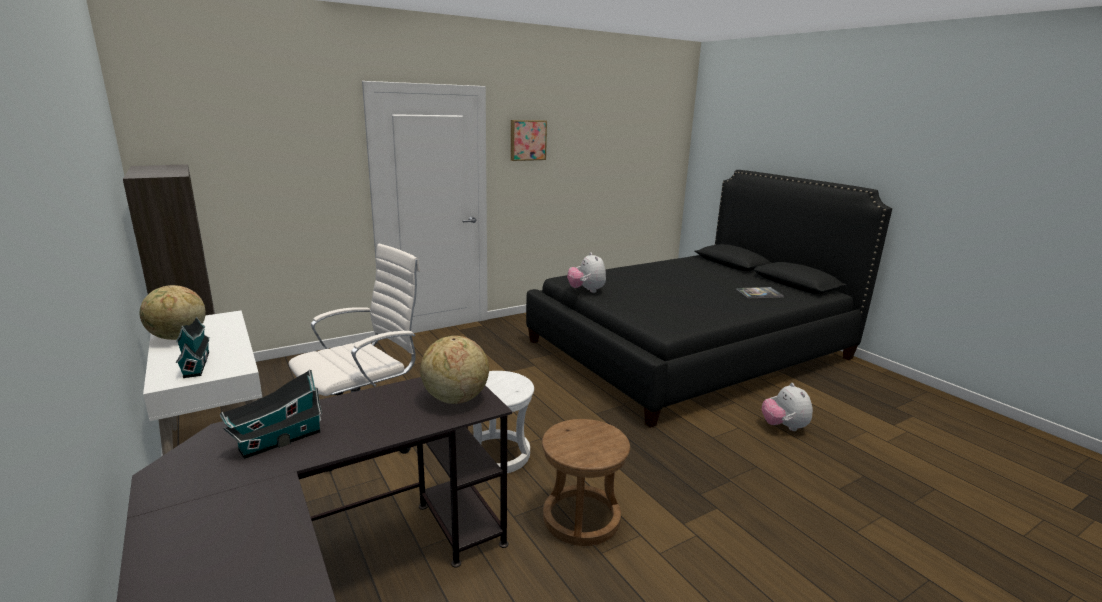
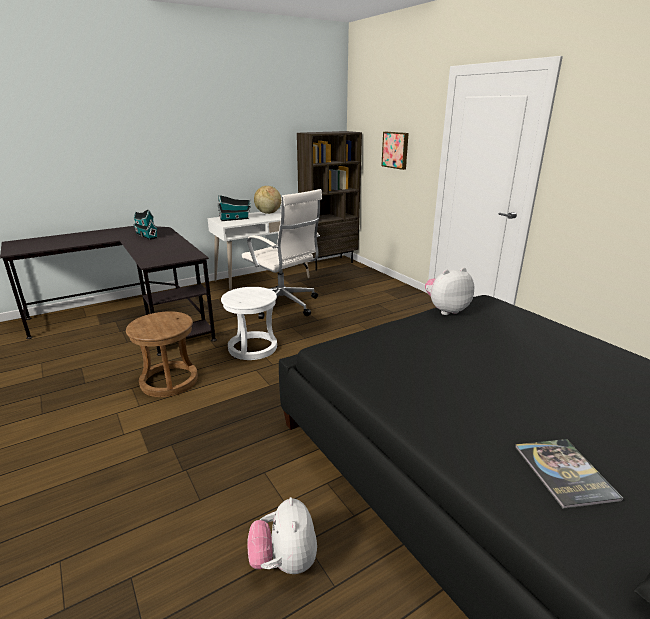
camera: 90 degrees right, 5 degrees up
(455, 399) = (165, 257): globe -> none
(527, 140) = (606, 127): picture -> picture (396, 150)
(784, 427) = (284, 561): plush toy -> plush toy turned 90 degrees counterclockwise

